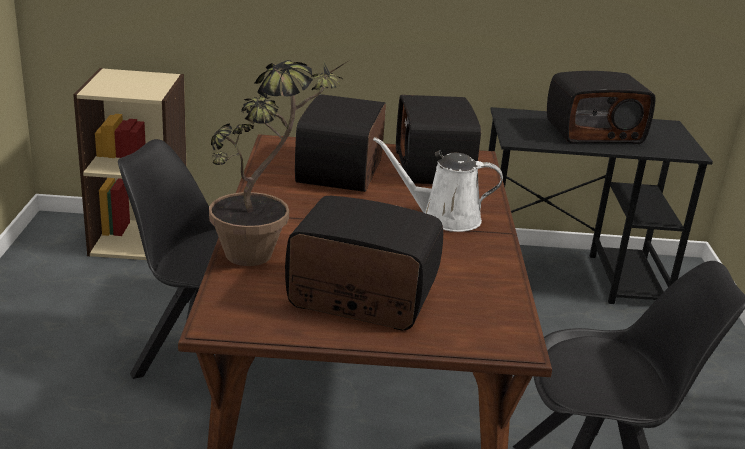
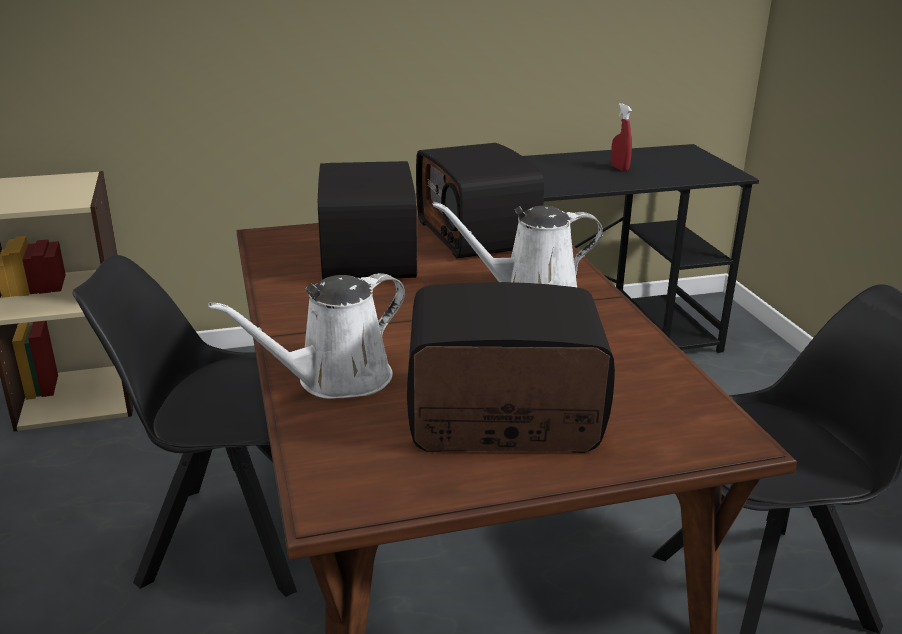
camera: 15 degrees left, 0 degrees up
(265, 251) = (336, 380): potted plant -> white watering can
(594, 132) = (619, 168): radio -> red spray bottle

